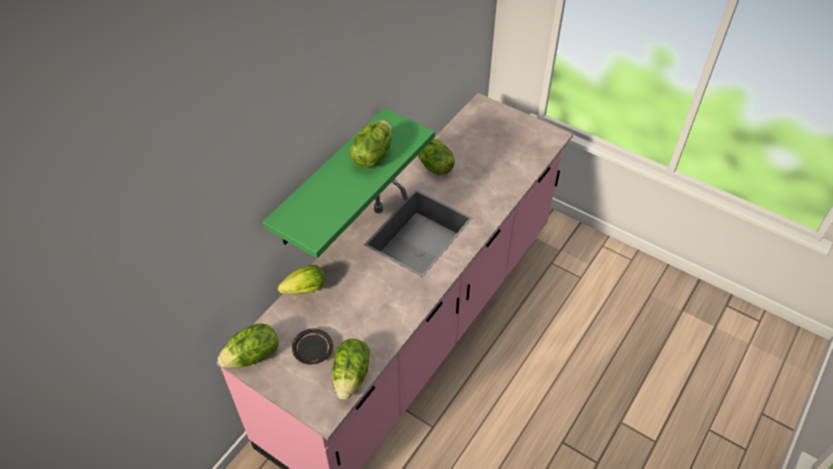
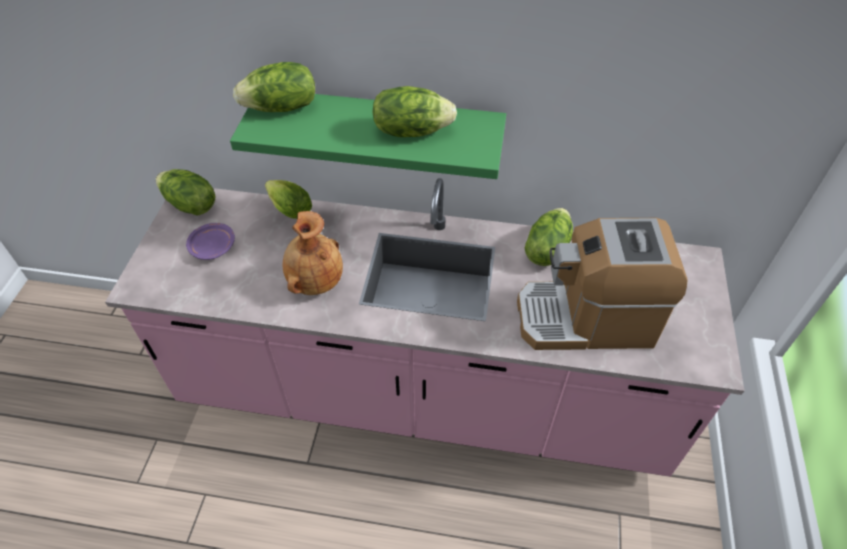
camera: 65 degrees right, 0 degrees up
(312, 350) = (213, 246): black plate -> purple plate
(352, 376) = (190, 292): lettuce -> lettuce (281, 108)
(387, 295) = (315, 281): none -> brown vase
(496, 172) = (586, 318): none -> coffee machine

